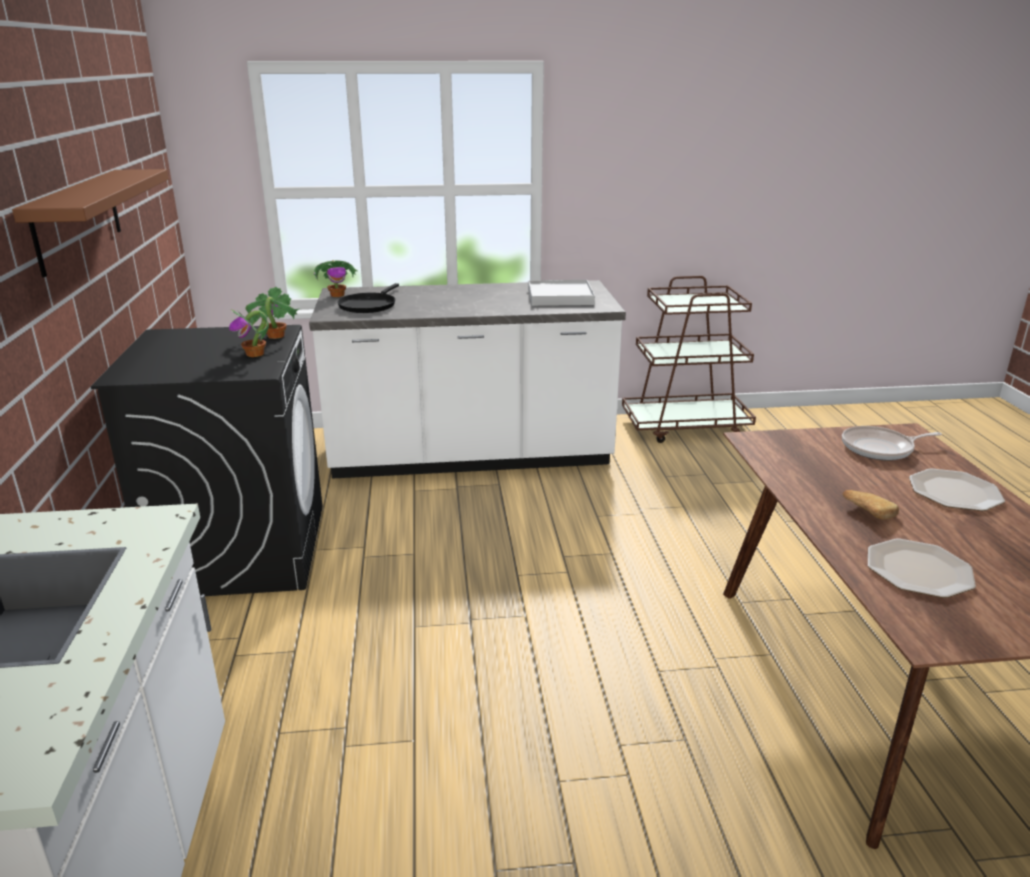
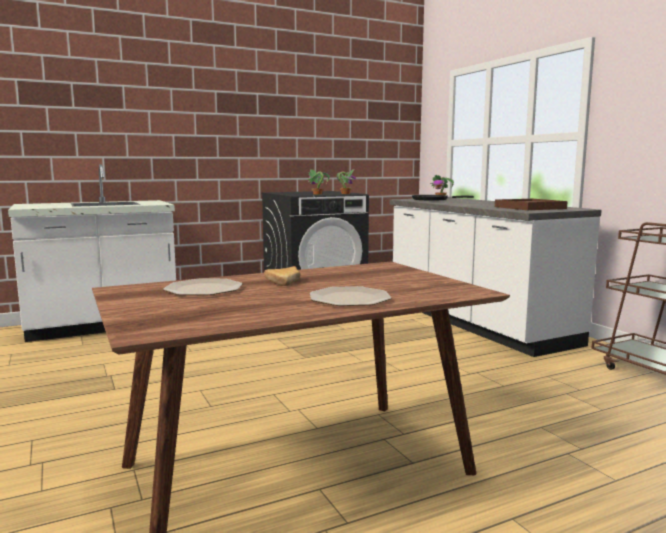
camera: 70 degrees right, 15 degrees down
(77, 219) = (295, 130): brown shelf -> none
(560, 297) = (529, 208): white tray -> brown tray
(880, 448) = (418, 285): frying pan -> none

